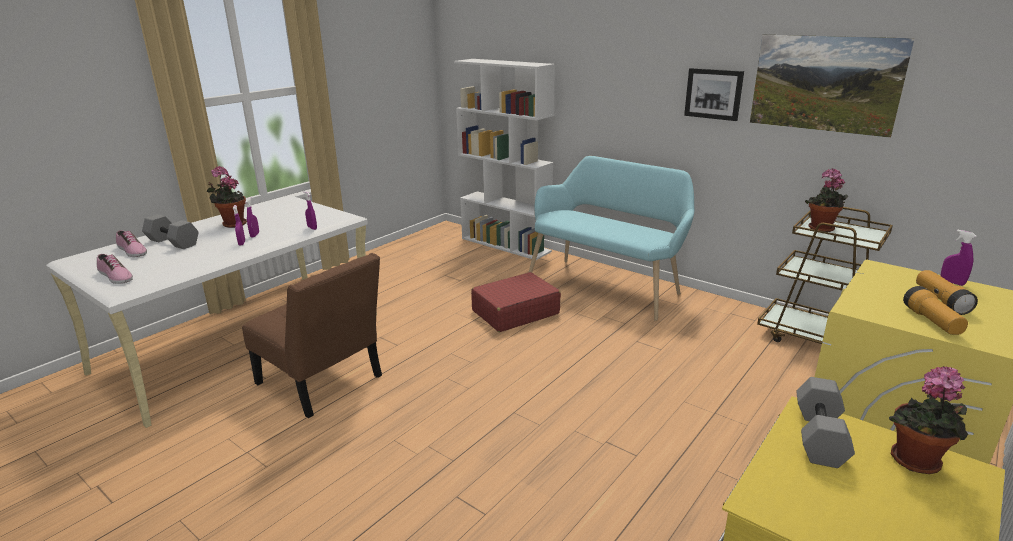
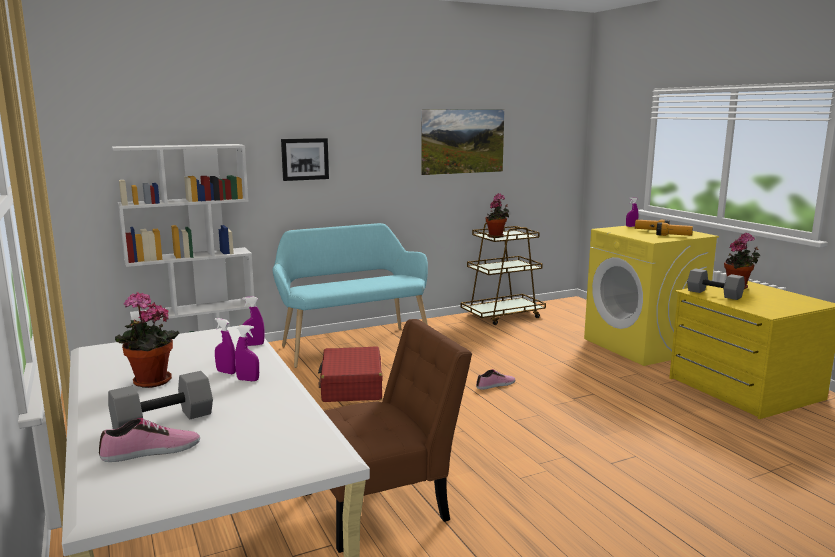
camera: 65 degrees left, 10 degrees down
(115, 276) = (263, 460): shoe -> shoe (496, 385)
(713, 93) = (393, 156): picture -> picture (304, 159)

